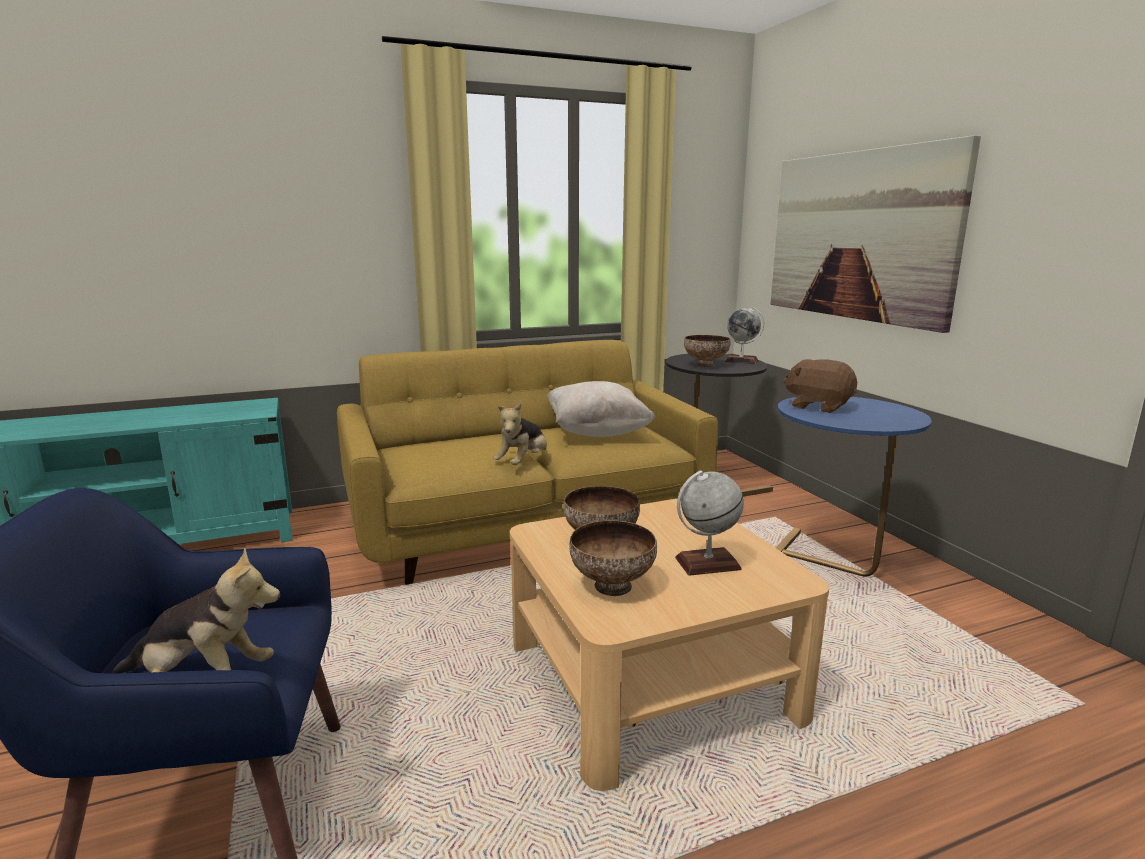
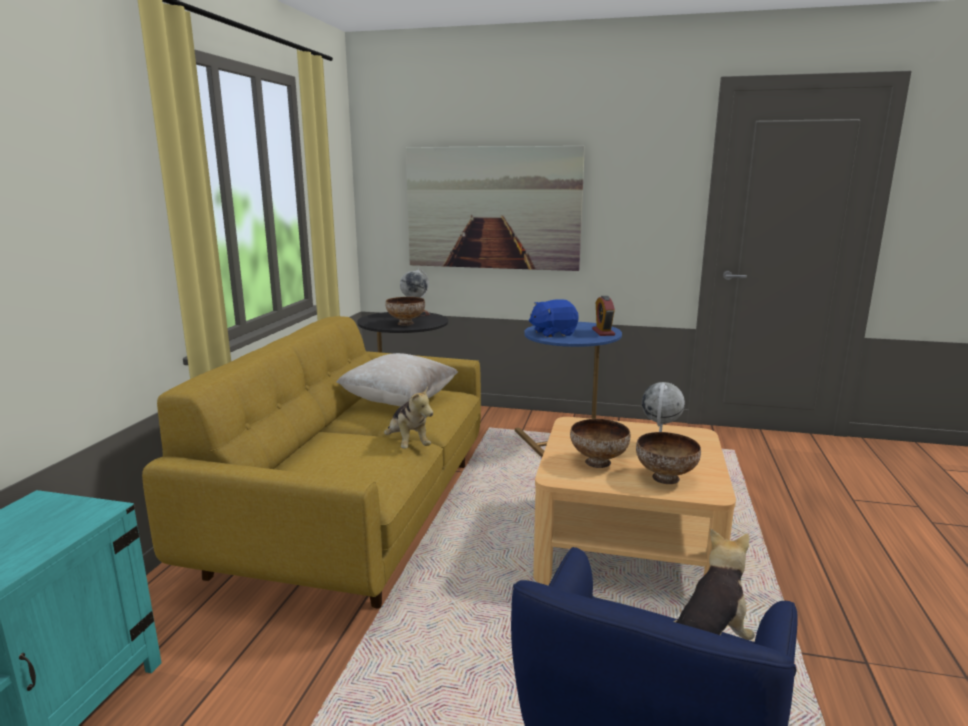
camera: 55 degrees left, 0 degrees up
(818, 406) = (553, 333): brown plush toy -> blue plush toy
(888, 421) = (603, 332): none -> alarm clock

